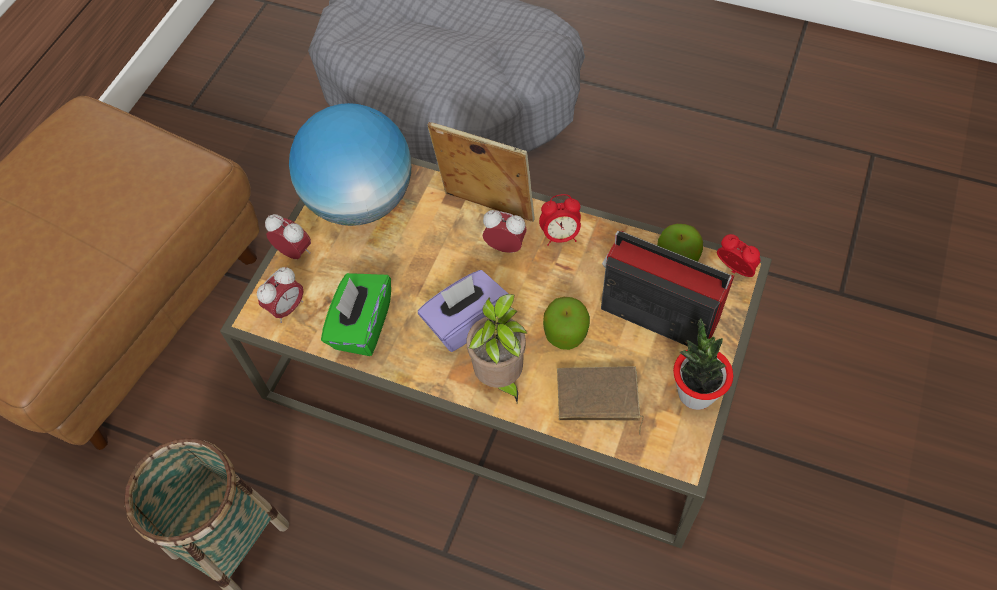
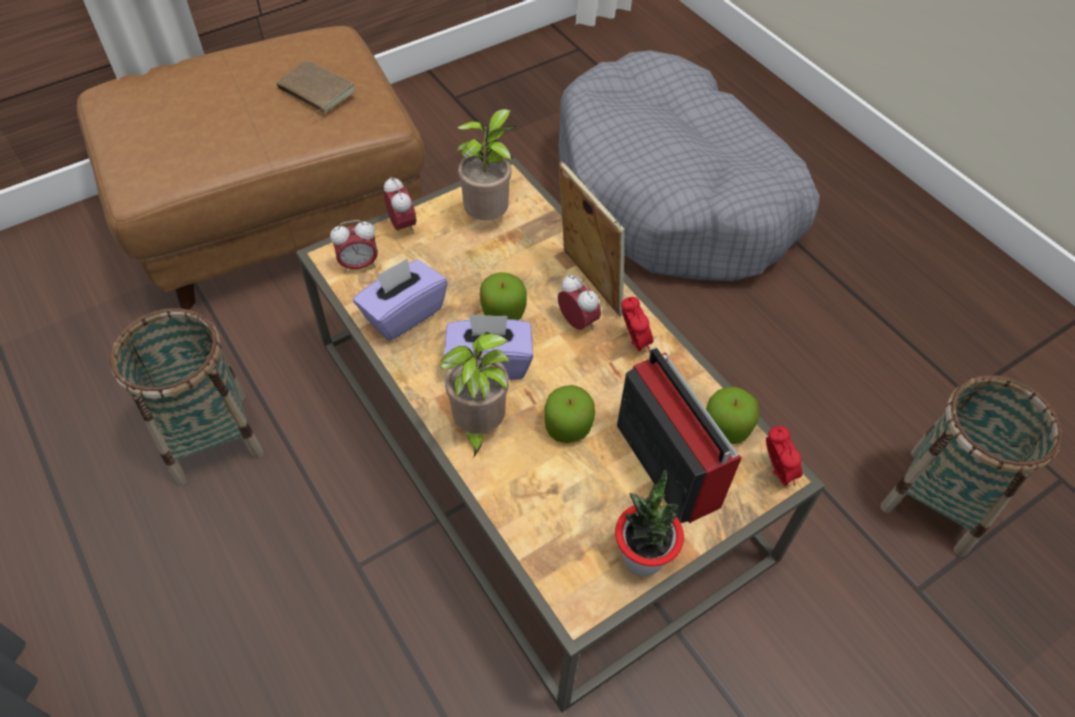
camera: 30 degrees right, 5 degrees down
(361, 201) = (489, 217): globe -> potted plant
(361, 326) = (403, 313): green tissue box -> purple tissue box
(441, 273) = (503, 311): none -> apple
(560, 236) = (634, 342): alarm clock -> alarm clock turned 135 degrees counterclockwise
(597, 399) = (547, 500): brown book -> brown book (314, 91)
(809, 221) = (937, 500): none -> basket

